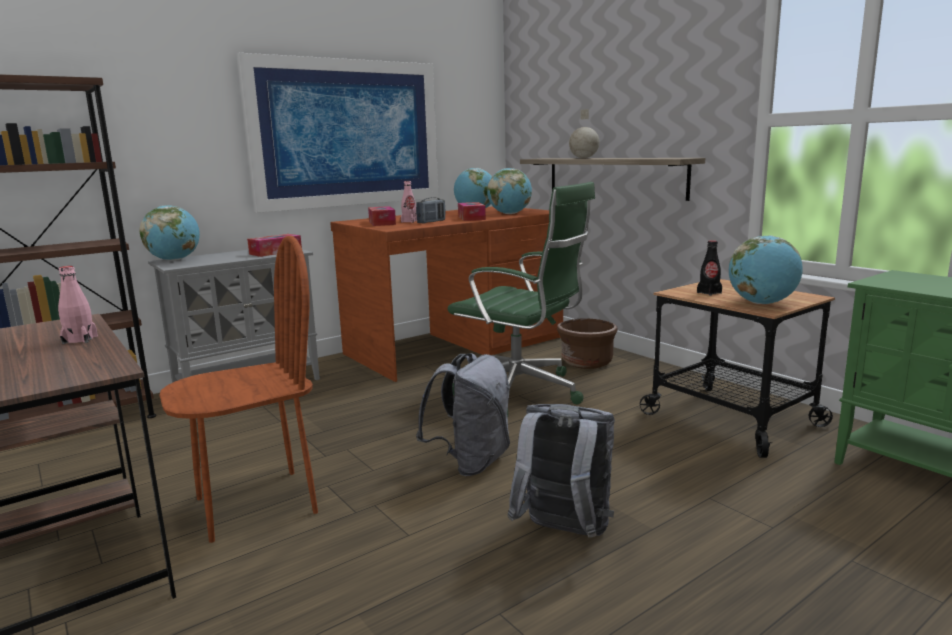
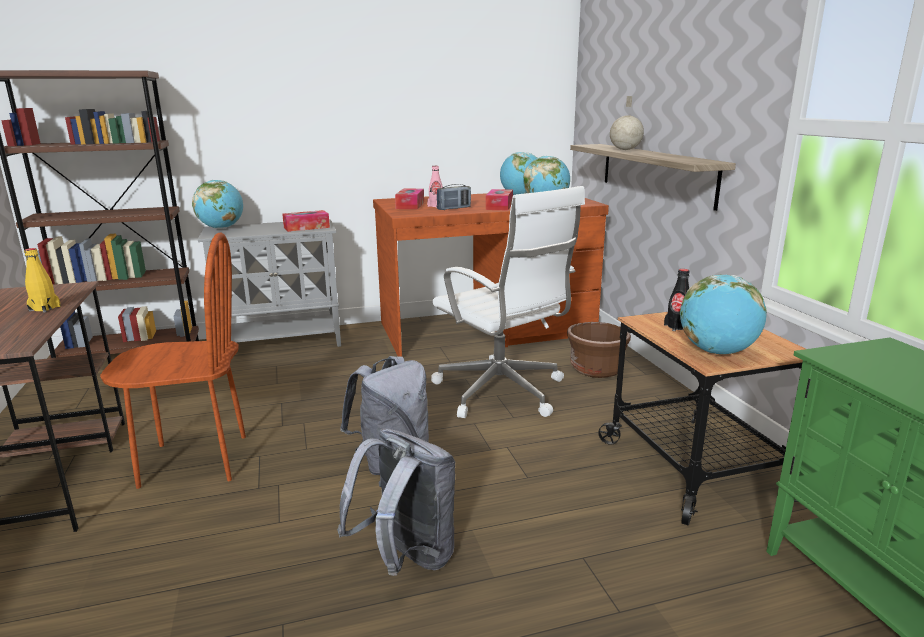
camera: 20 degrees right, 5 degrees up
(80, 340) = (45, 308): pink bottle -> yellow bottle
(346, 133) = (394, 114): picture -> none
(521, 392) = (502, 392): green office chair -> white office chair

